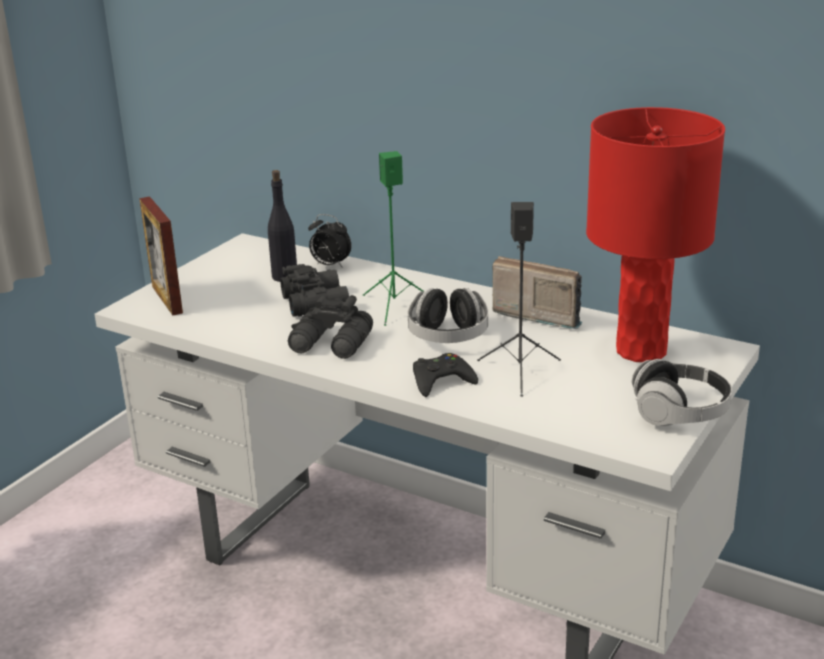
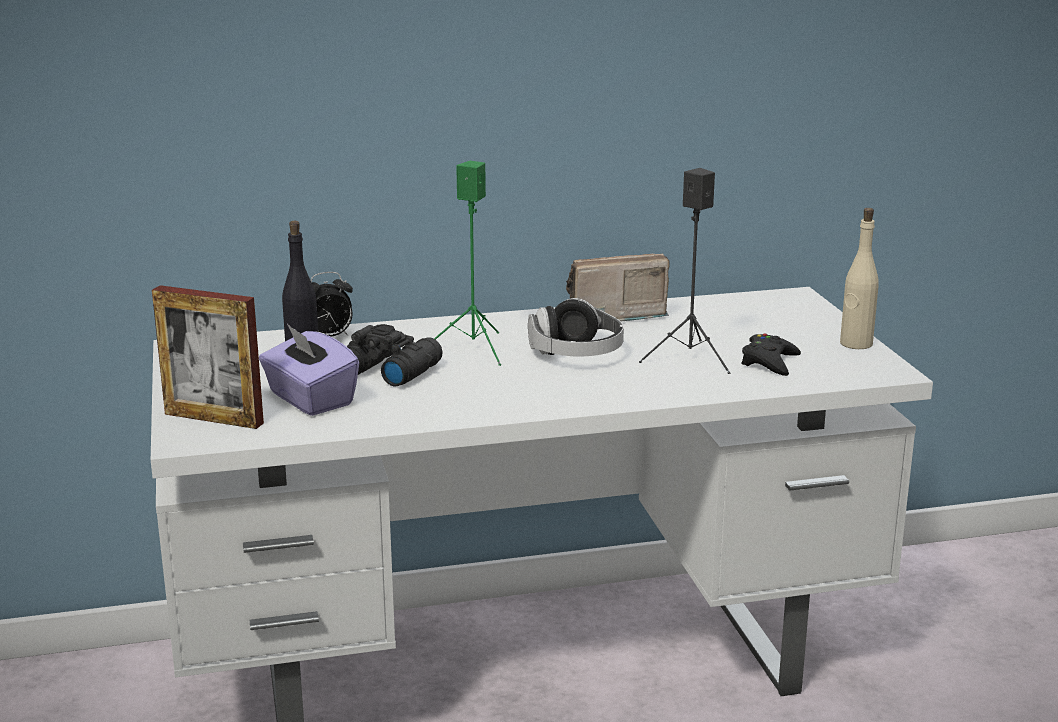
camera: 45 degrees left, 5 degrees down
(234, 306) = (310, 399): none -> purple tissue box
(332, 344) = (486, 394): black binoculars -> none
(441, 381) = (645, 386): black game controller -> black game controller (769, 362)
(641, 351) = (744, 315): red table lamp -> none
(679, 413) = (855, 344): headphones -> beige bottle

